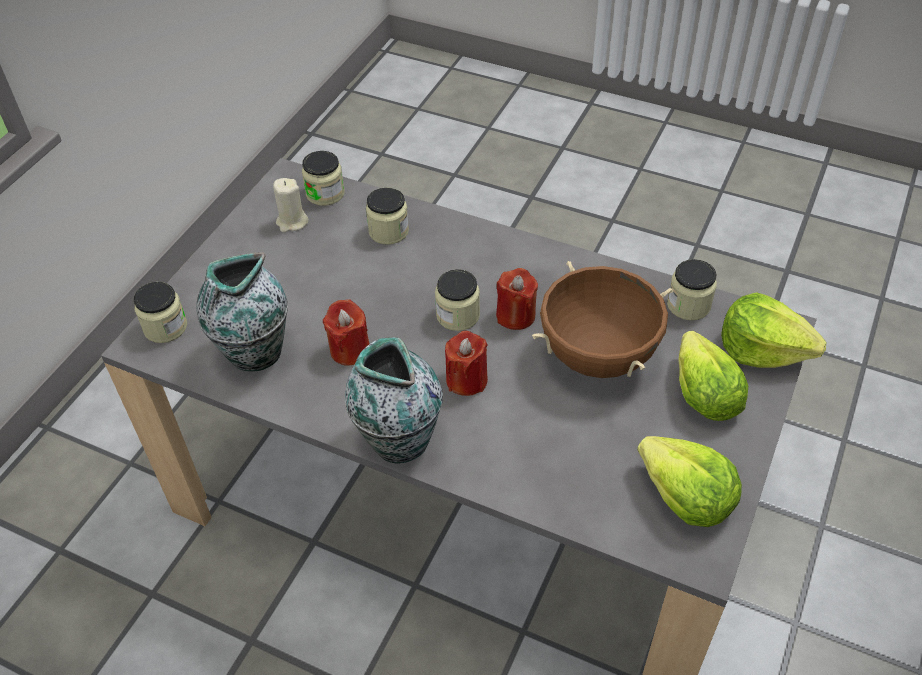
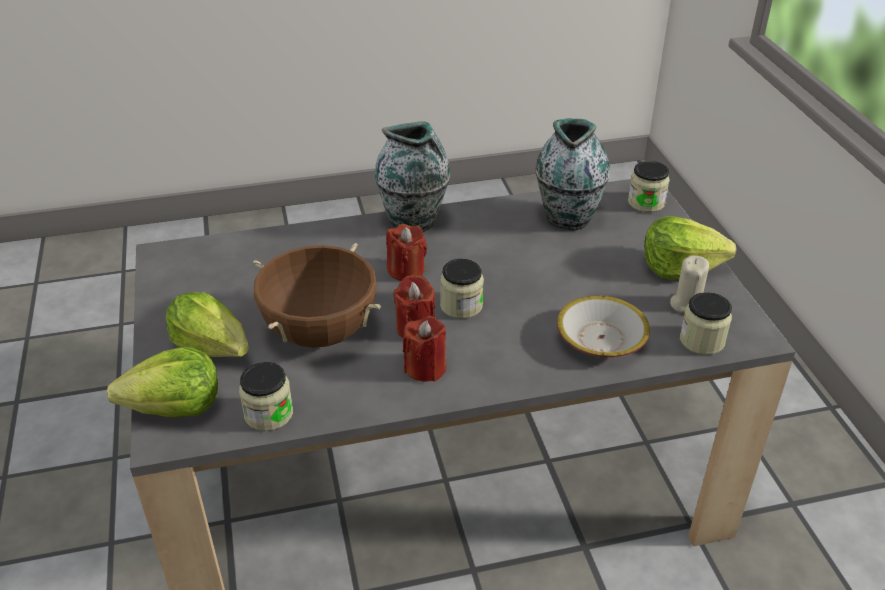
camera: 140 degrees right, 10 degrees down
(350, 350) = (509, 248): red candle -> red candle (425, 368)
(388, 231) = (601, 338): jar -> bowl
(685, 498) = (190, 278): lettuce -> lettuce (680, 266)

